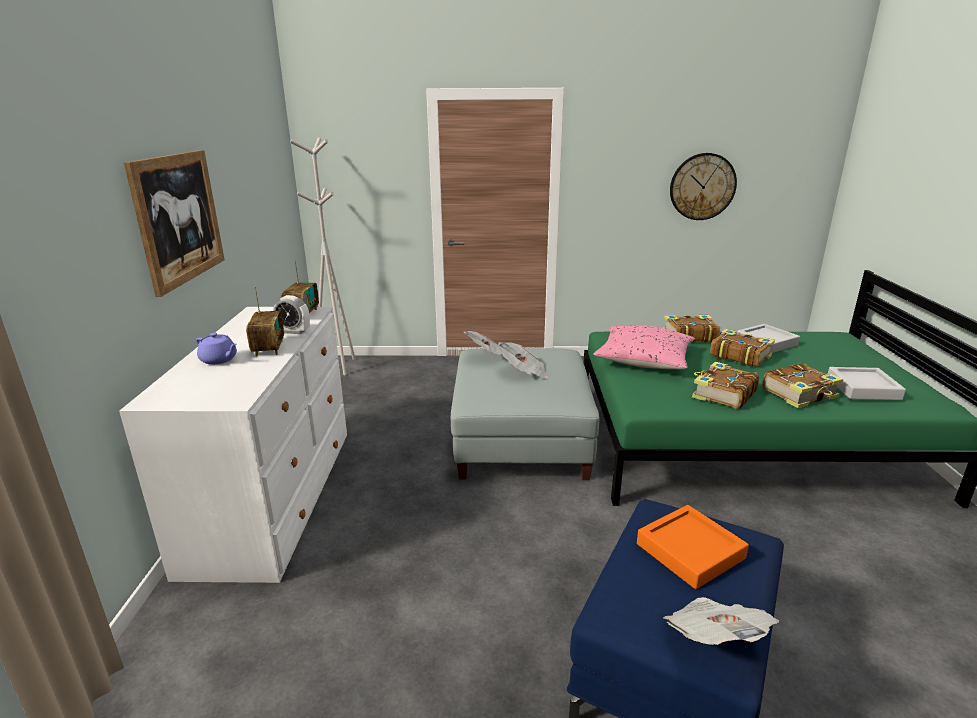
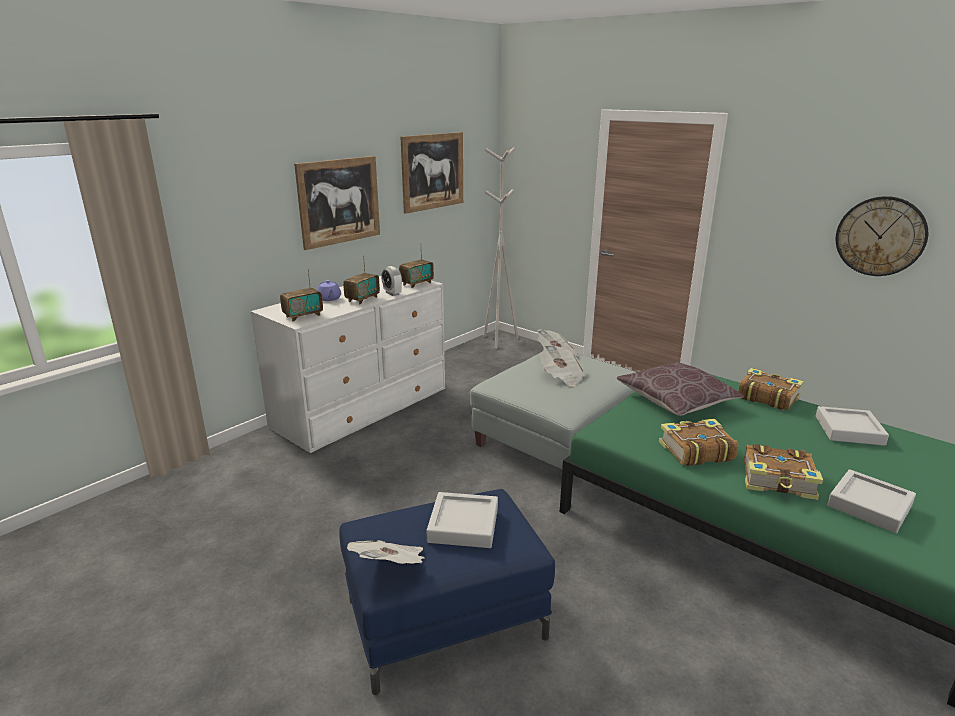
camera: 40 degrees right, 0 degrees up
(224, 391) = (303, 316): none -> radio
(250, 171) = (432, 171): none -> picture
(644, 360) = (676, 401): pink pillow -> brown pillow
(690, 551) = (463, 525): orange tray -> grey tray
(739, 355) = (785, 430): book -> none

